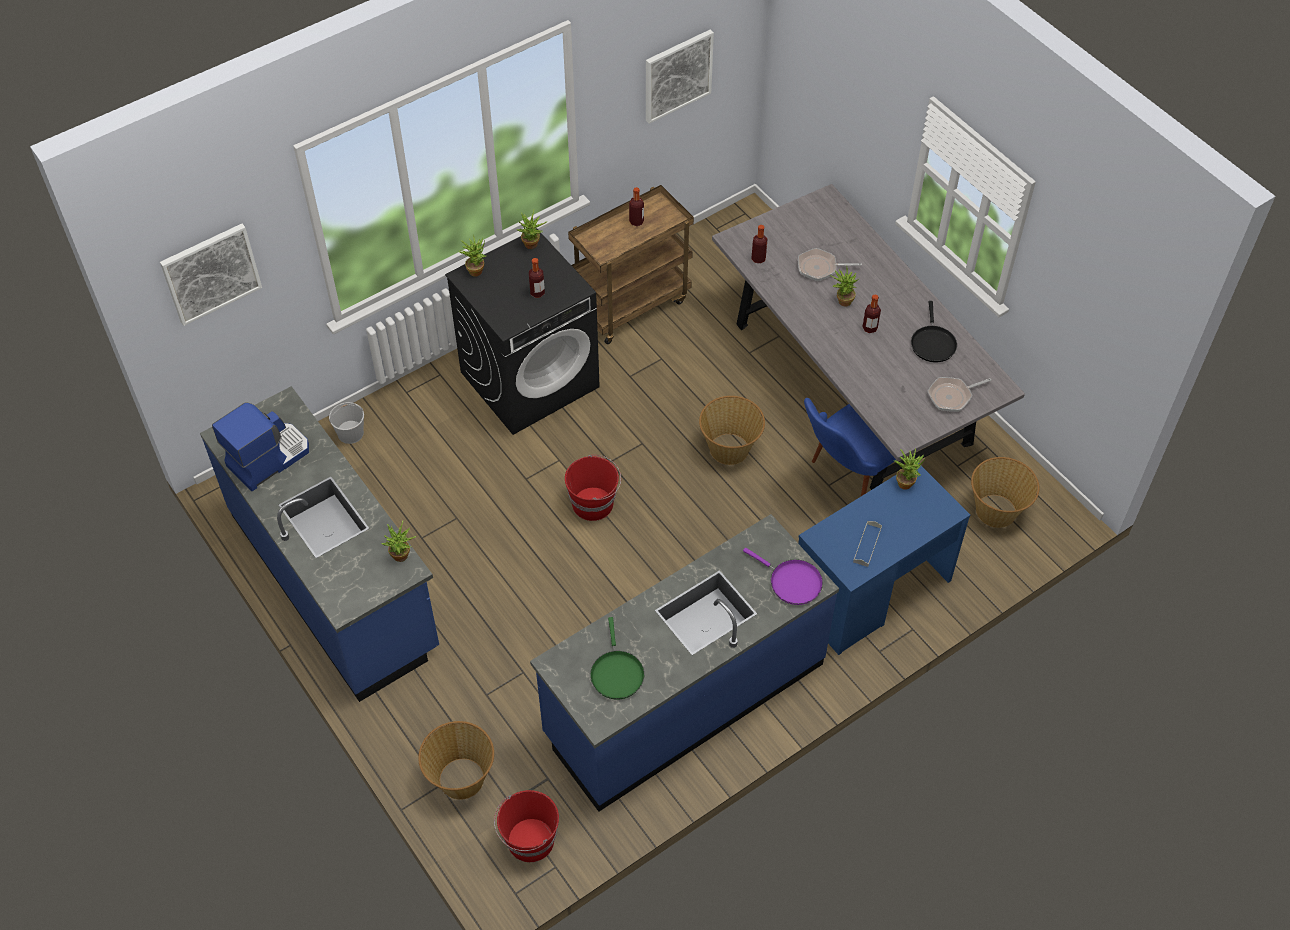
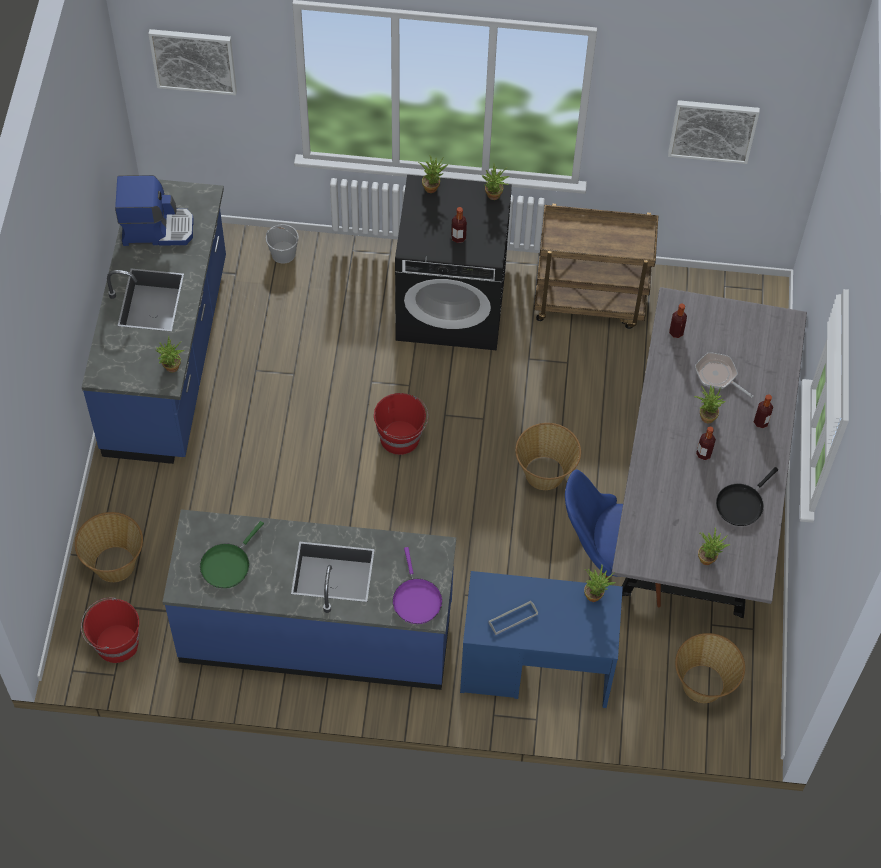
camera: 40 degrees right, 5 degrees up
(636, 221) = (610, 233): bottle -> bottle (761, 422)
(952, 396) = (709, 558): frying pan -> potted plant

